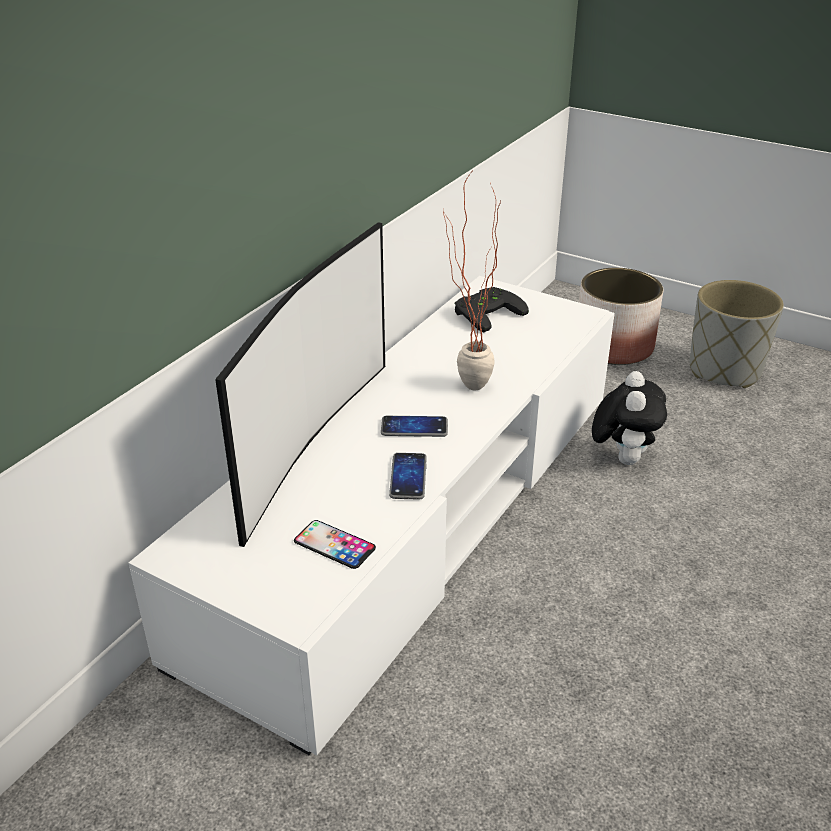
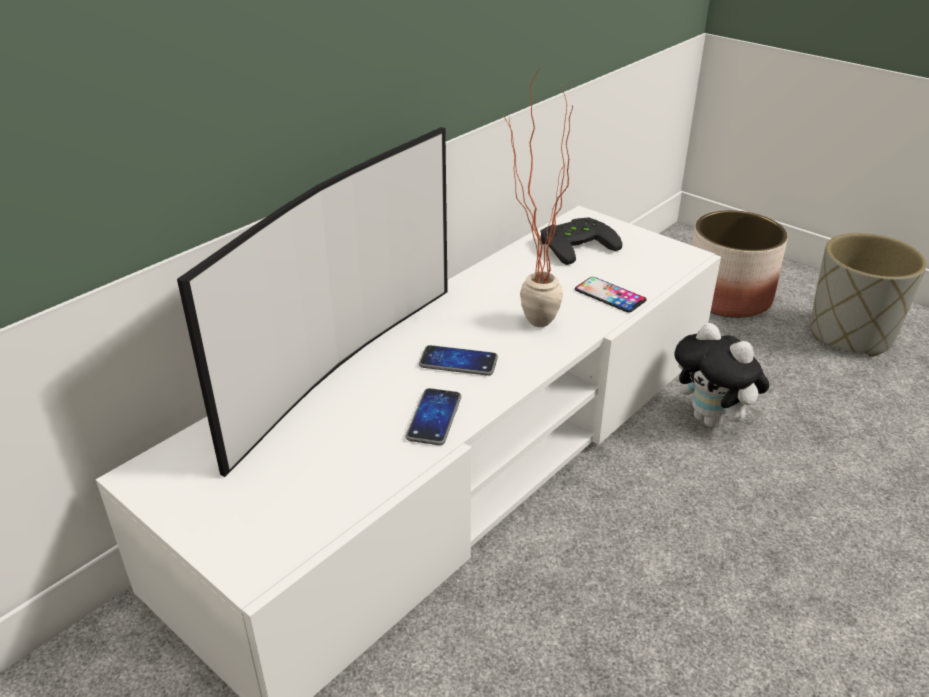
camera: 10 degrees right, 0 degrees up
(334, 545) = (325, 487): phone -> phone (610, 295)
(622, 457) = (713, 420): plush toy -> plush toy turned 120 degrees clockwise

